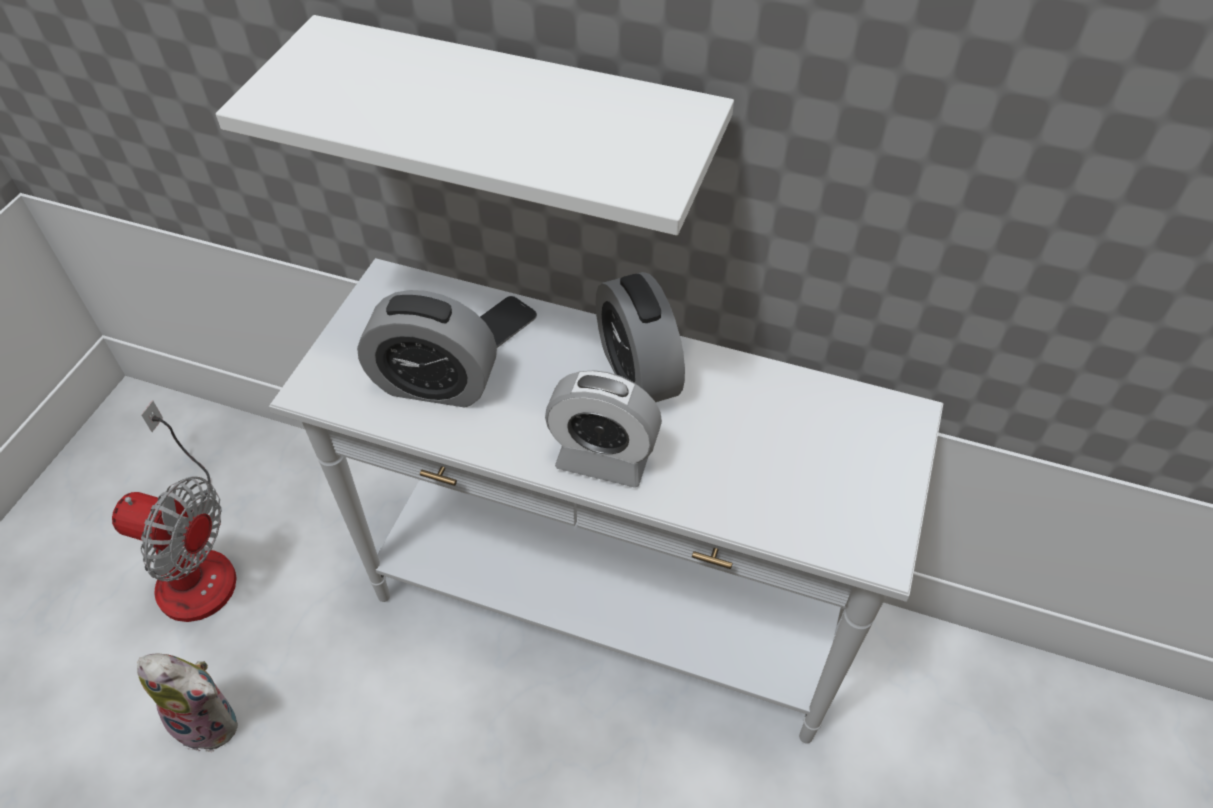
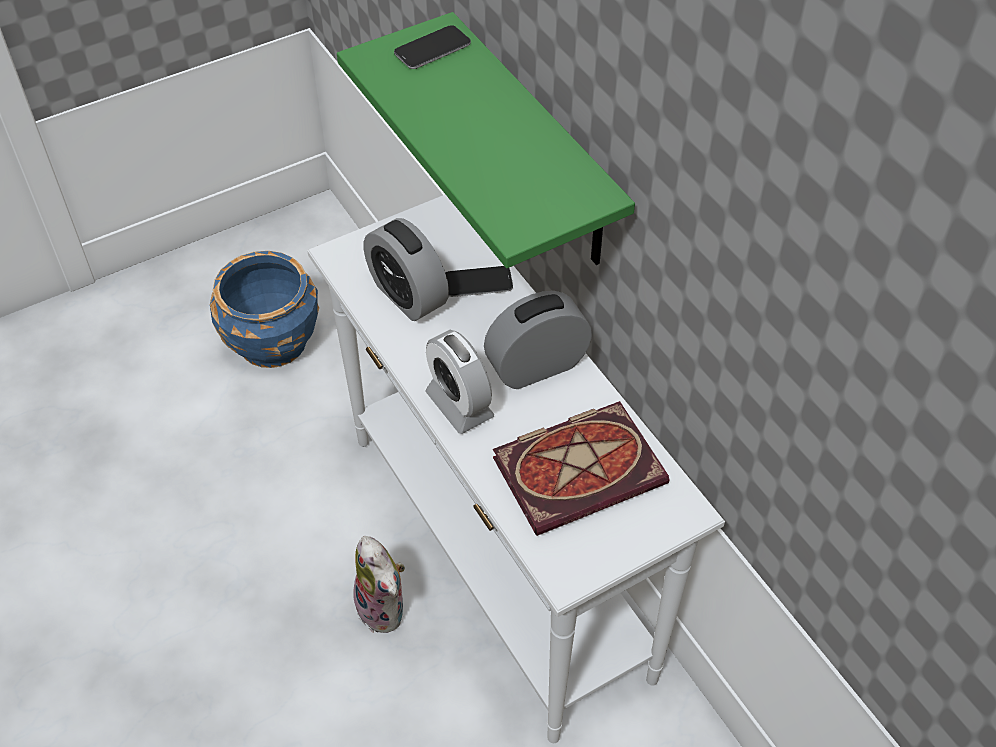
camera: 40 degrees right, 0 degrees up
(194, 561) = (273, 341): fan -> blue planter
(210, 719) = (206, 446): plush toy -> plush toy (385, 608)
(335, 58) = (432, 49): none -> phone
(519, 122) = (536, 146): white shelf -> green shelf
(637, 372) = (537, 366): alarm clock -> alarm clock turned 45 degrees clockwise
(780, 440) = (581, 468): none -> book

